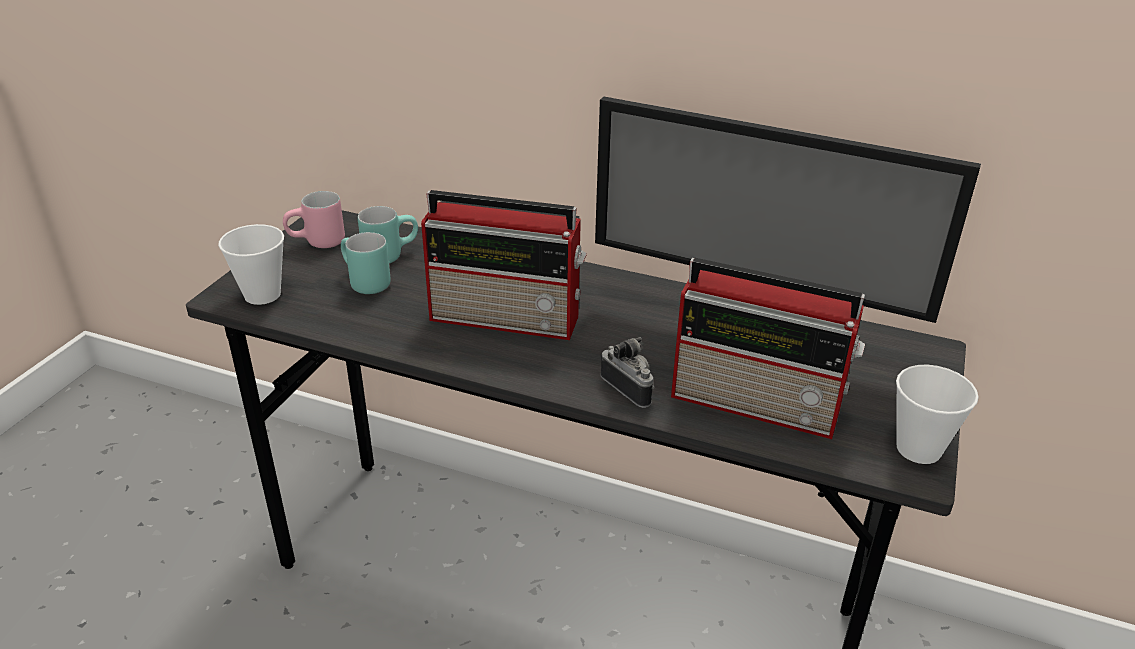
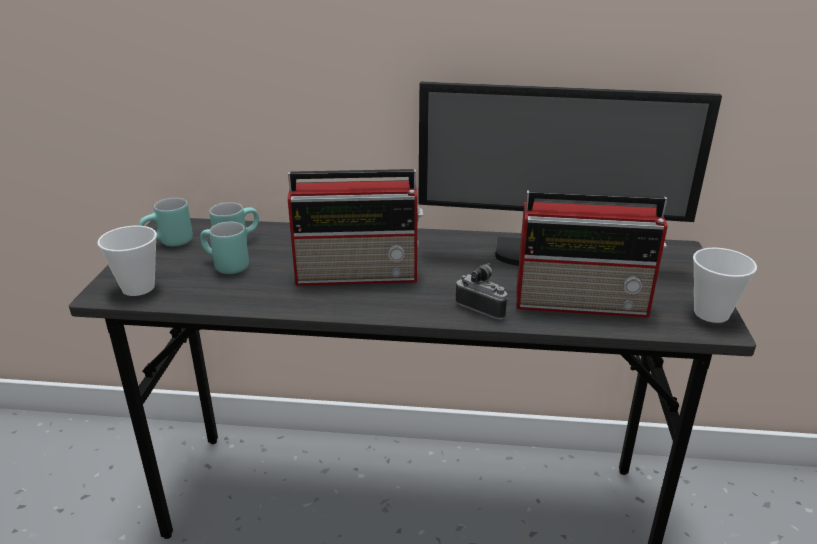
camera: 15 degrees left, 5 degrees down
(317, 244) = (170, 244): pink mug -> turquoise mug

